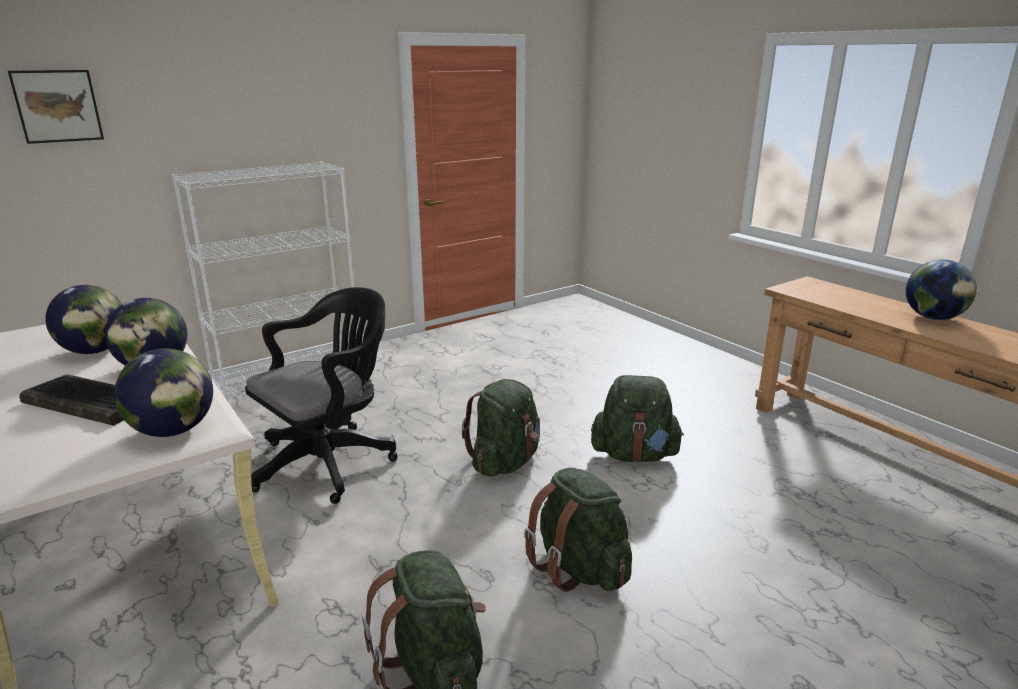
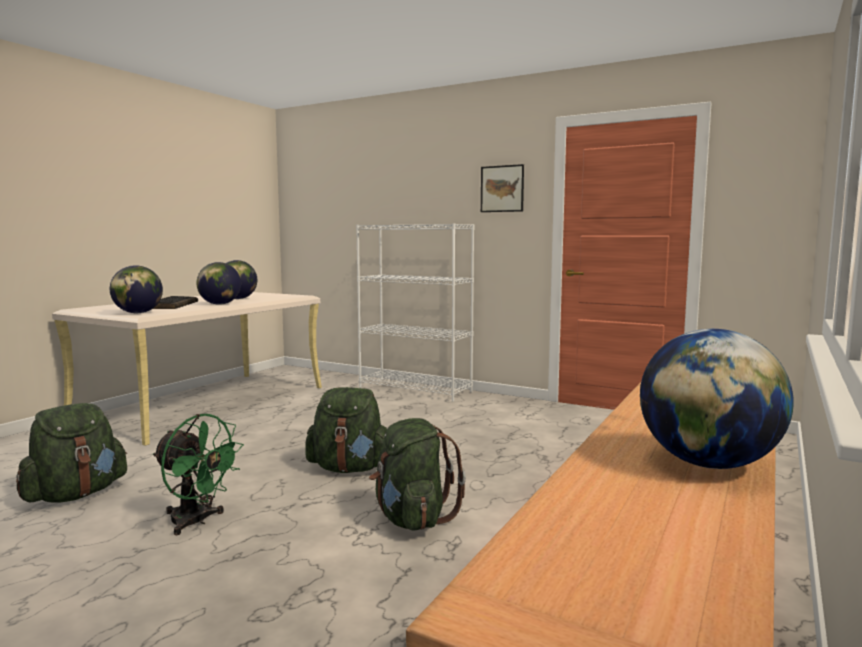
camera: 65 degrees right, 15 degrees down
(57, 106) = (339, 182): picture -> picture (502, 188)
(330, 461) = (310, 422): black office chair -> none
(579, 568) = (197, 522): green backpack -> green fan

